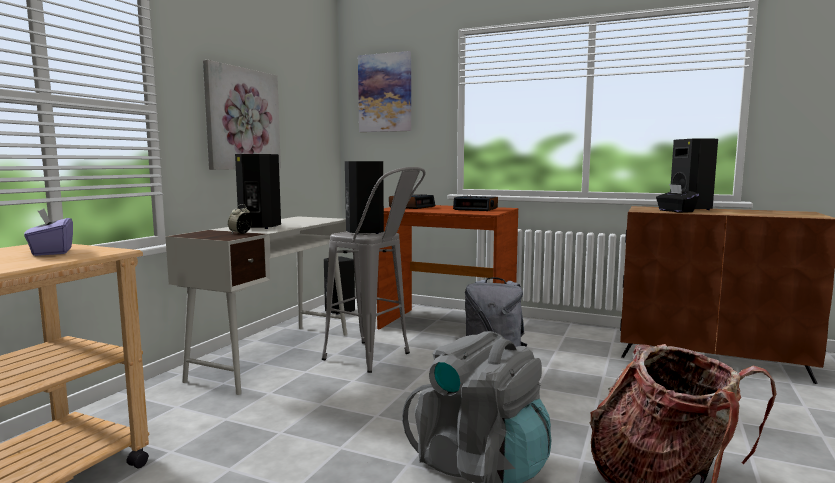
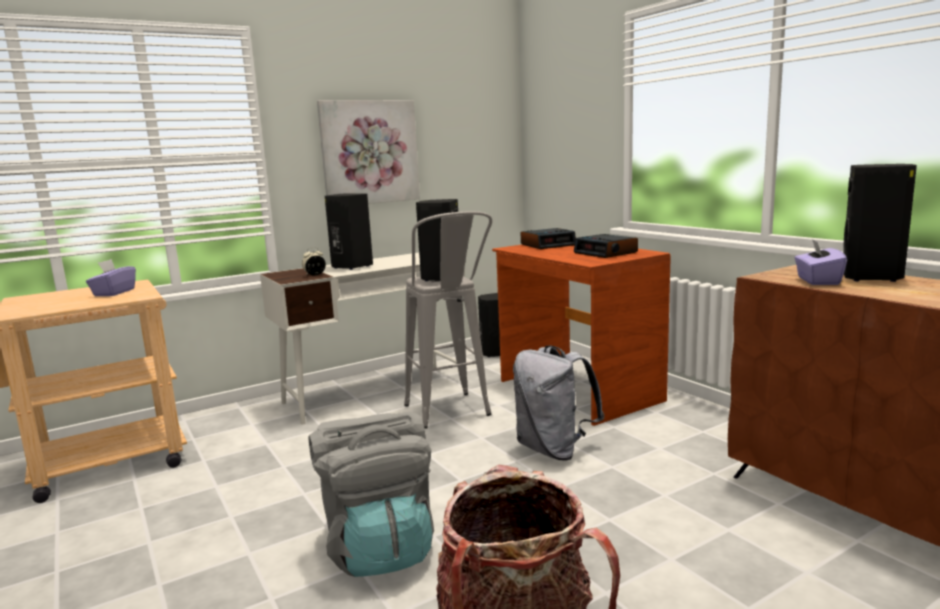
camera: 35 degrees right, 5 degrees up
(385, 93) = (557, 101): picture -> none
(675, 211) = (817, 281): black tissue box -> purple tissue box

